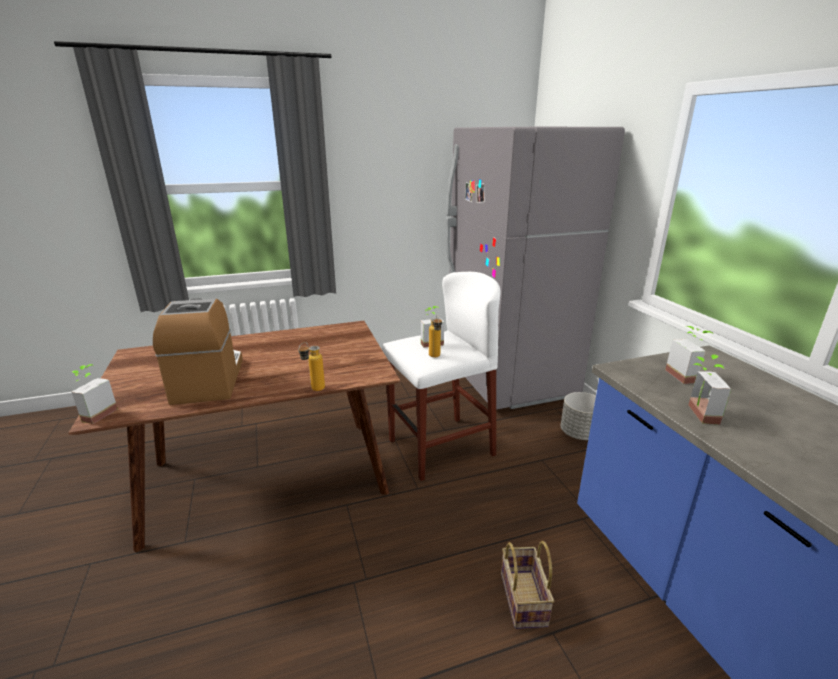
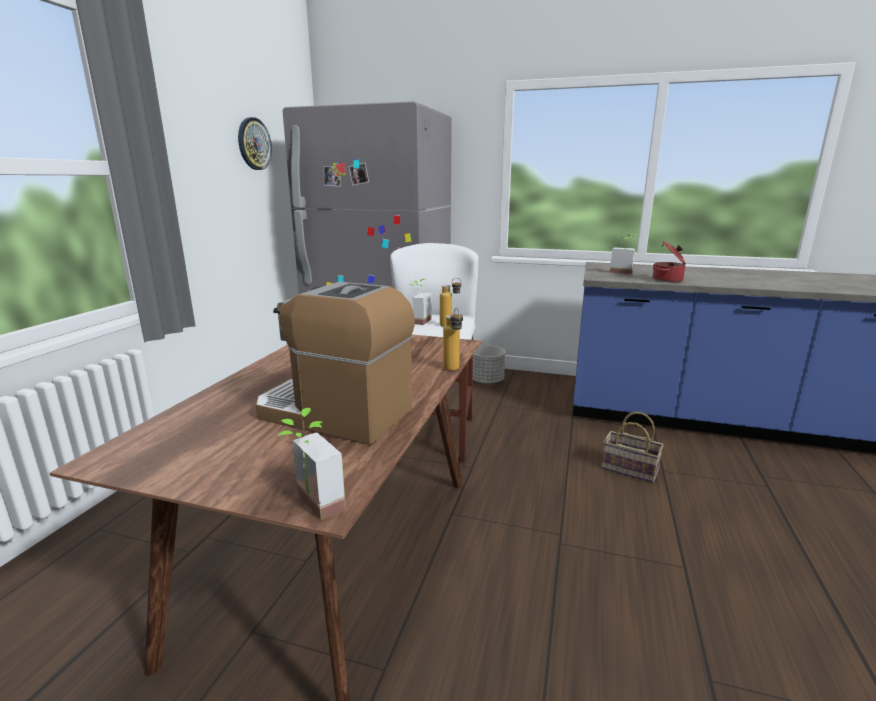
camera: 55 degrees left, 5 degrees down
(437, 158) = (254, 144): none -> wall clock
(696, 414) = (668, 280): potted plant -> cooking pot

